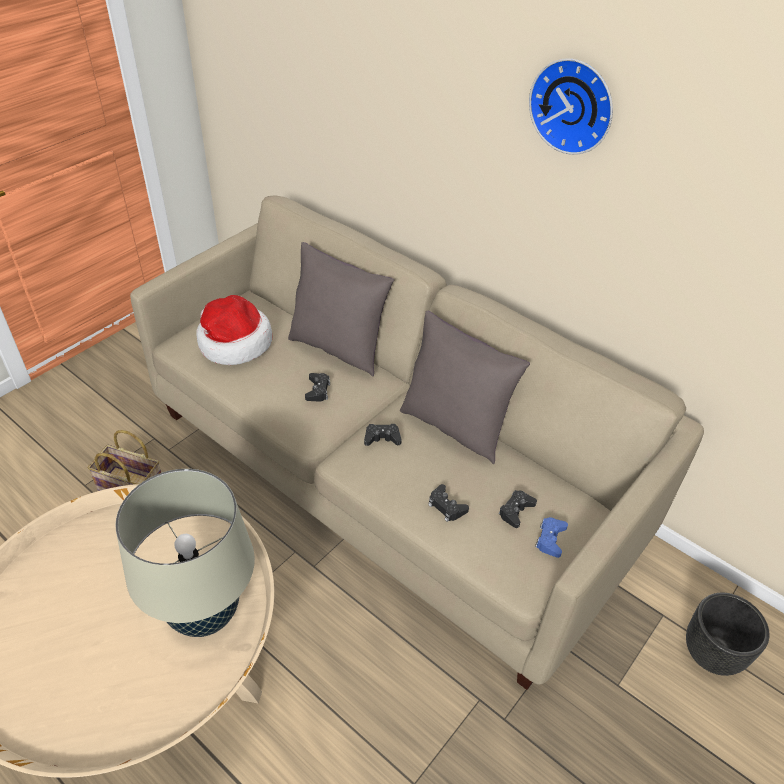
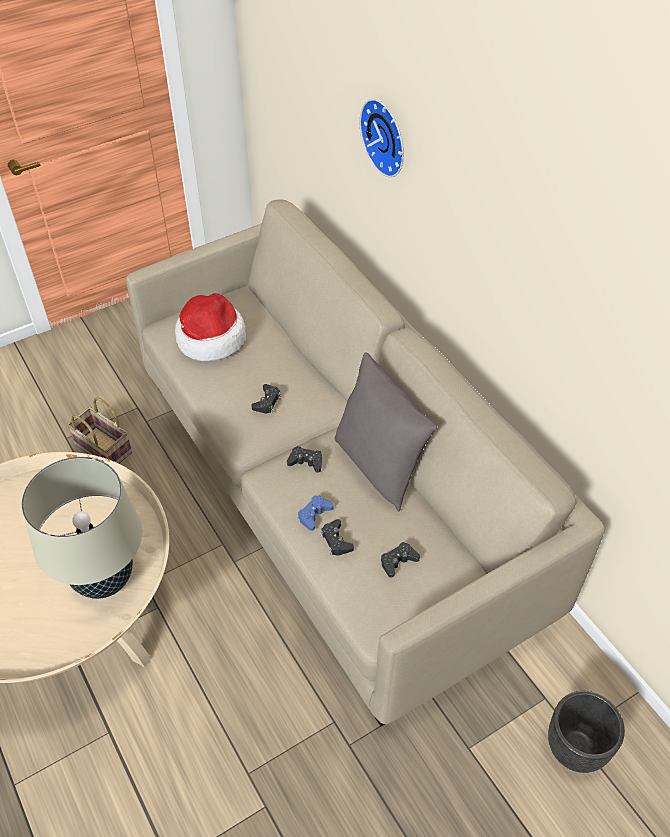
camera: 20 degrees right, 5 degrees up
(338, 348) = (304, 363): grey pillow -> none
(550, 539) = (418, 596): blue game controller -> blue game controller (314, 514)
(573, 105) = (515, 189): wall clock -> wall clock (386, 136)

